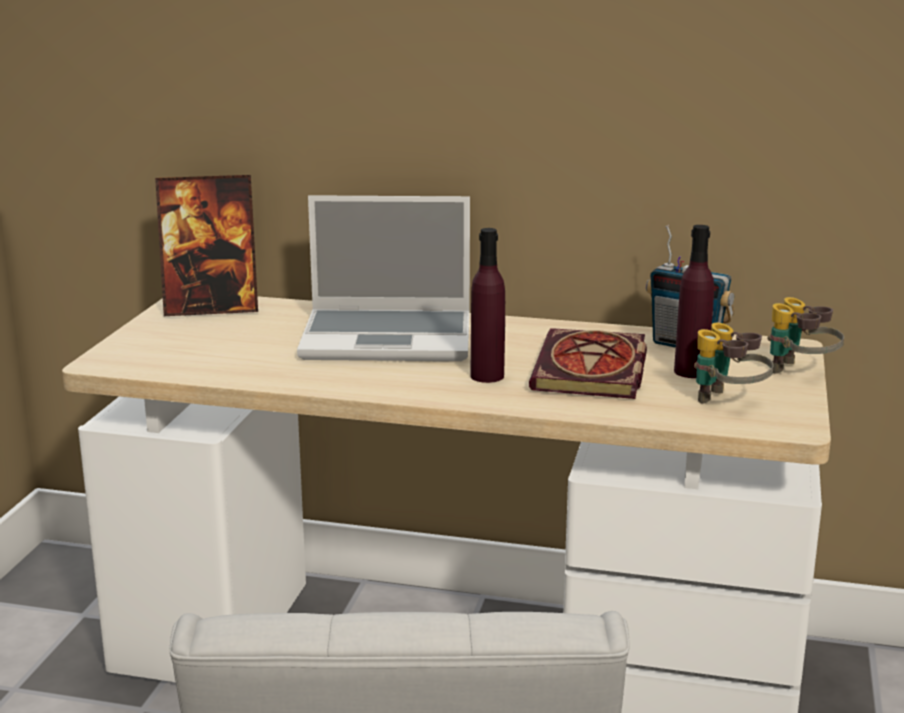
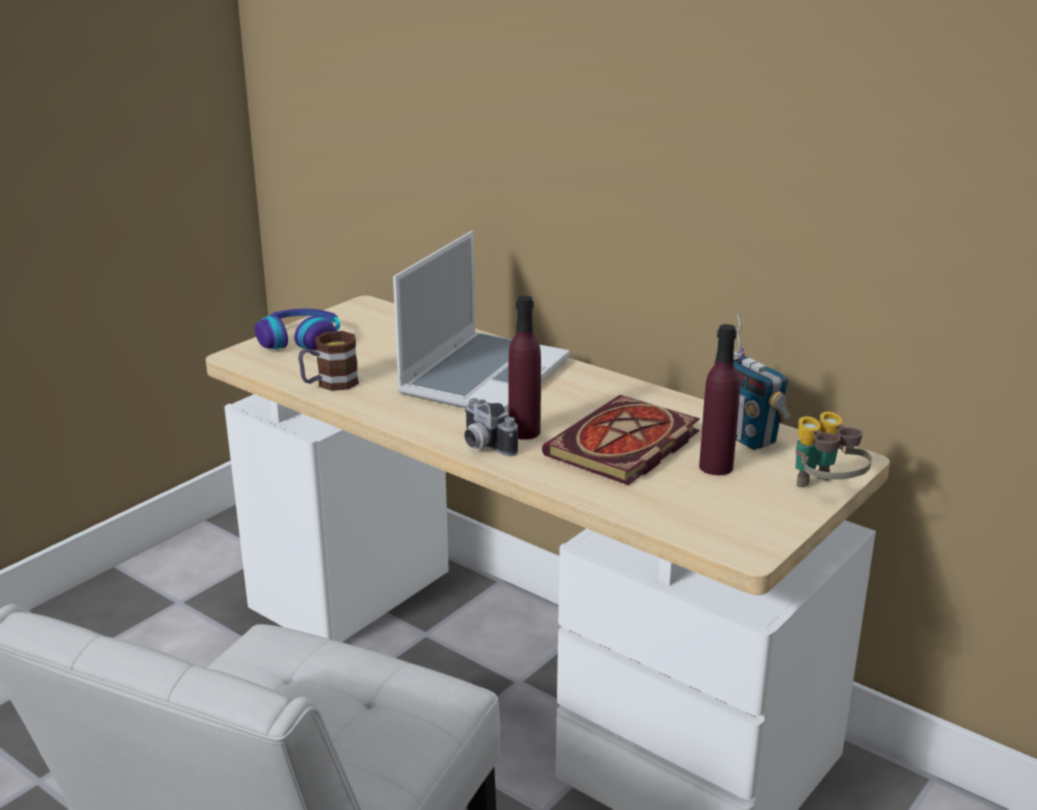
camera: 25 degrees right, 5 degrees up
(154, 338) = (300, 340): none -> headphones
(211, 308) = (373, 318): picture frame -> none
(237, 370) = (329, 384): none -> mug
(390, 338) = (484, 376): laptop -> laptop turned 90 degrees counterclockwise
(461, 394) = (483, 445): none -> camera
(728, 402) = (713, 508): binoculars -> none

